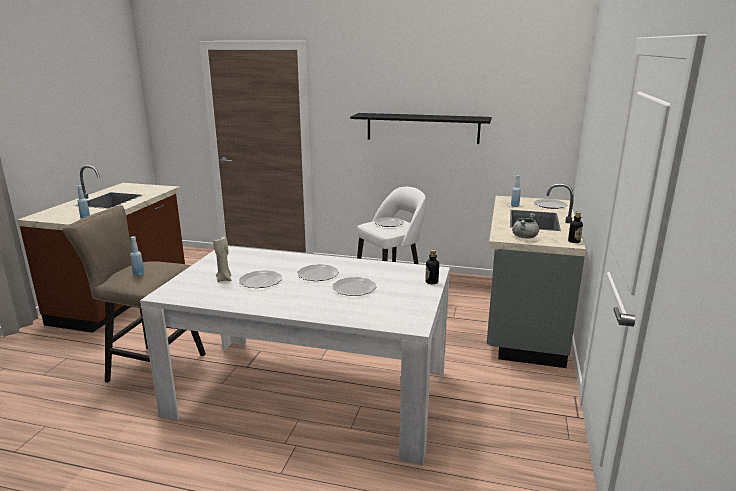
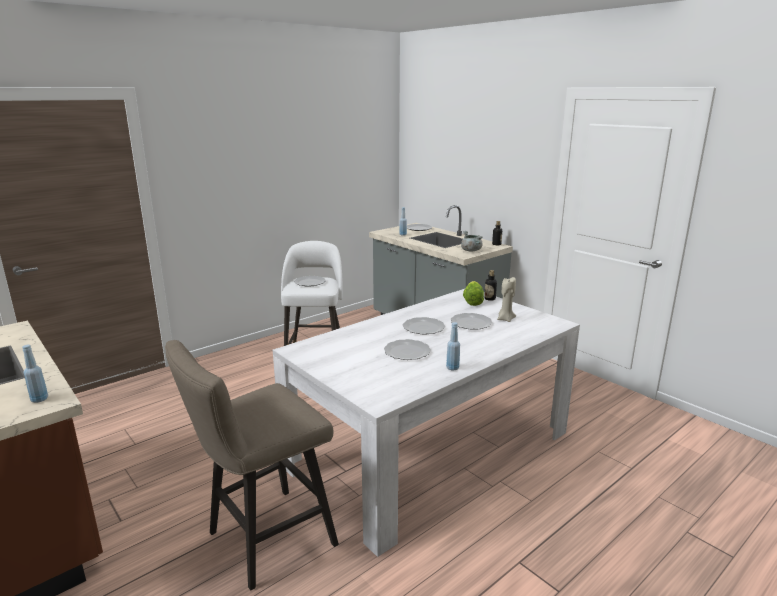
camera: 55 degrees left, 0 degrees up
(139, 274) = (279, 411): blue bottle -> blue bottle (452, 368)
(224, 279) = (378, 366): beige candle -> beige candle (505, 319)
(411, 277) = (473, 301): none -> lettuce
(422, 128) = (281, 180): black shelf -> none

